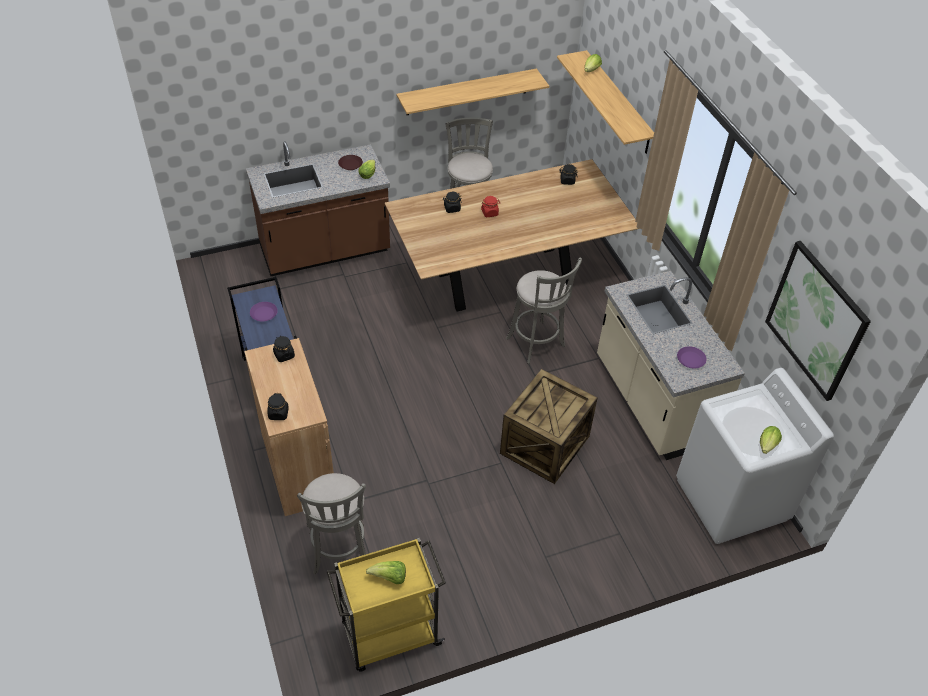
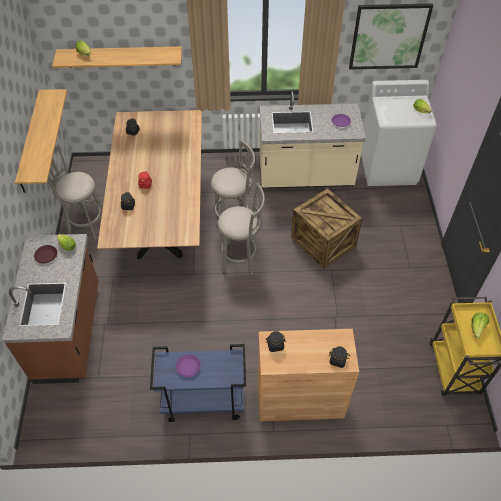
camera: 70 degrees left, 5 degrees up
(339, 552) = (383, 387): grey stool -> grey stool (241, 259)

